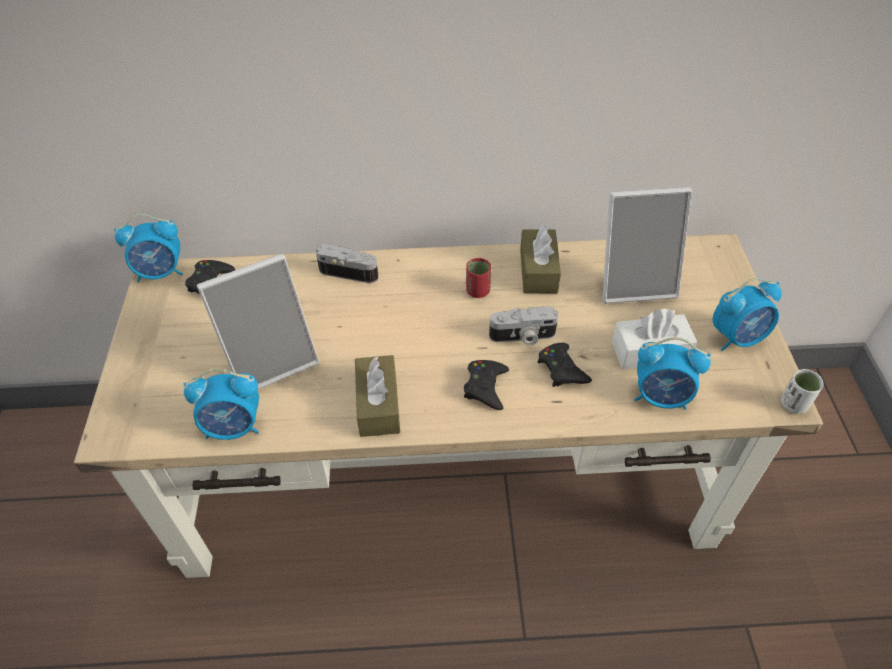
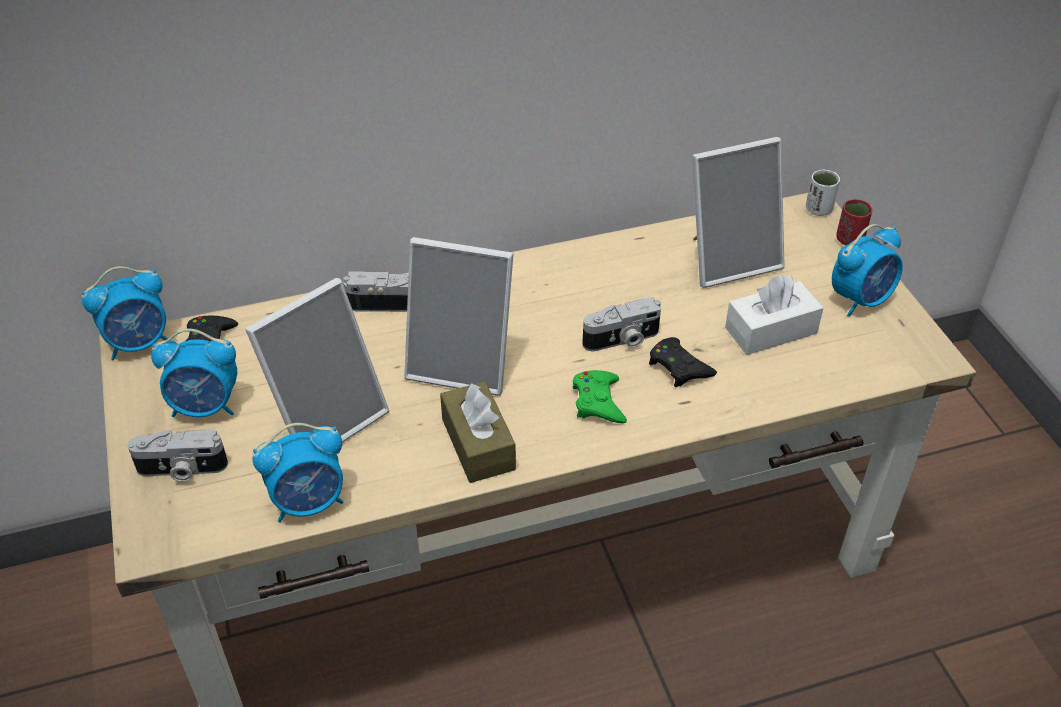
camera: 15 degrees left, 5 degrees down
(153, 380) = (181, 470): none -> camera
(390, 333) = (463, 363): none -> picture frame
(478, 291) = (551, 299): red cup -> red cup (849, 240)
(485, 387) = (598, 402): black game controller -> green game controller
(538, 271) = (615, 265): brown tissue box -> none
(661, 397) = (798, 376): alarm clock -> alarm clock (206, 407)
(794, 404) = (940, 357): white cup -> white cup (818, 209)

